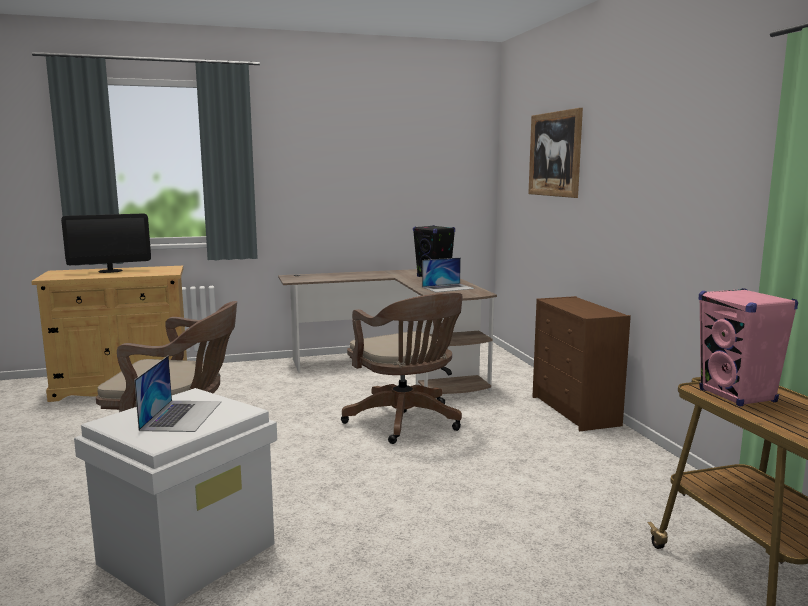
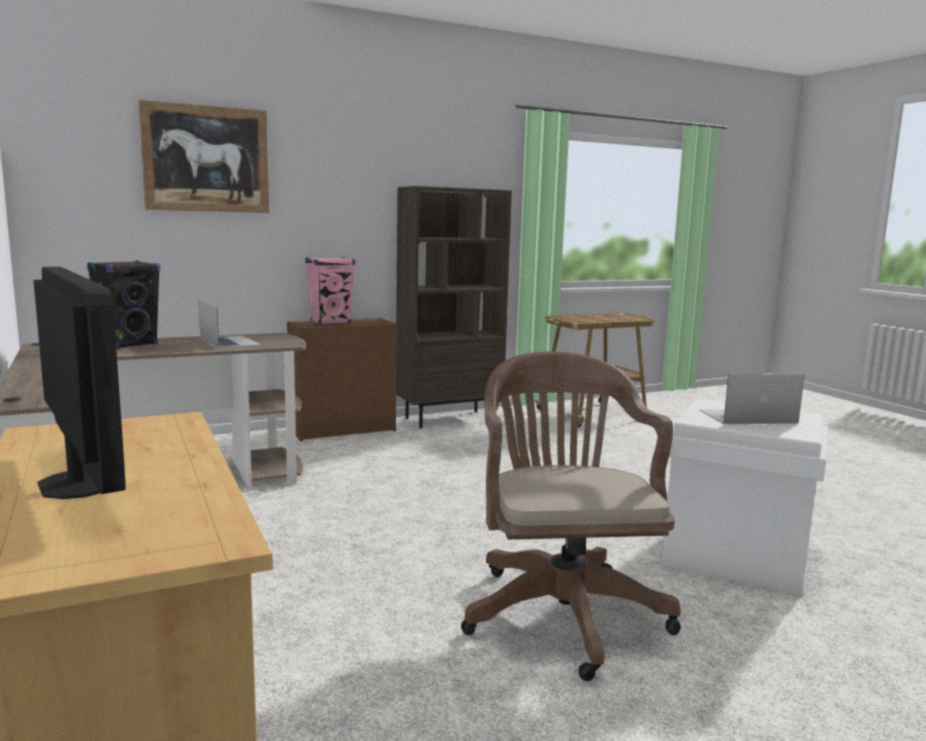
camera: 100 degrees left, 0 degrees up
(406, 422) = (383, 490): brown office chair -> none
(646, 460) = (449, 419): none -> brown bookcase
(737, 396) = (584, 320): pink speaker -> pink speaker (330, 322)

